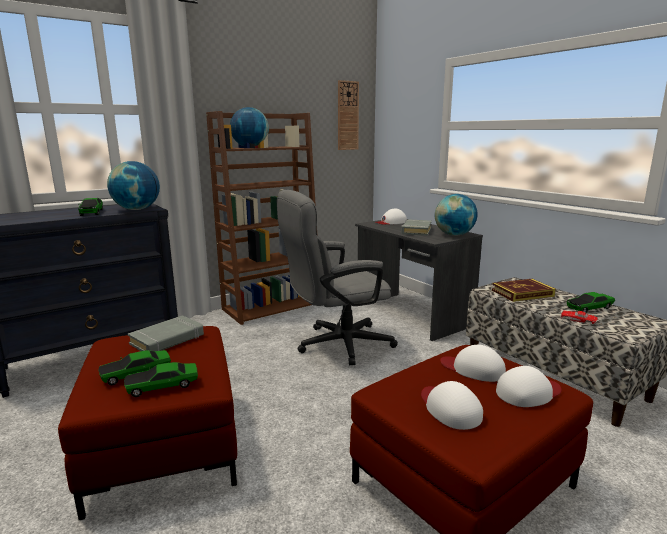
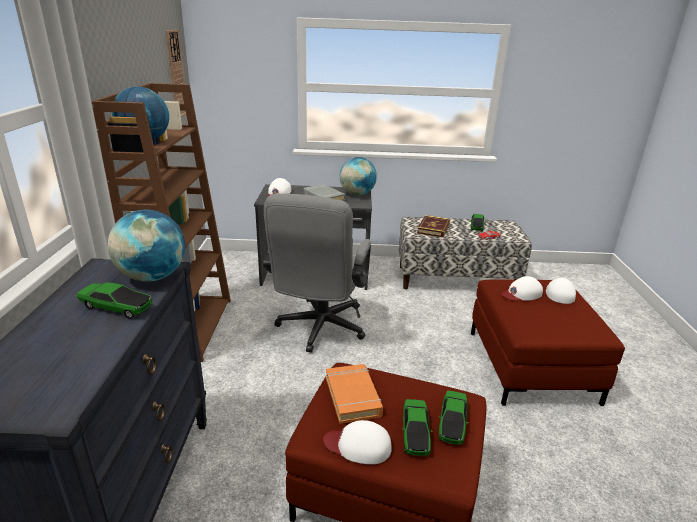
camera: 55 degrees left, 10 degrees up
(167, 339) = (353, 396): grey book -> orange book
(449, 408) = (562, 322): white cap -> white cap (358, 445)

